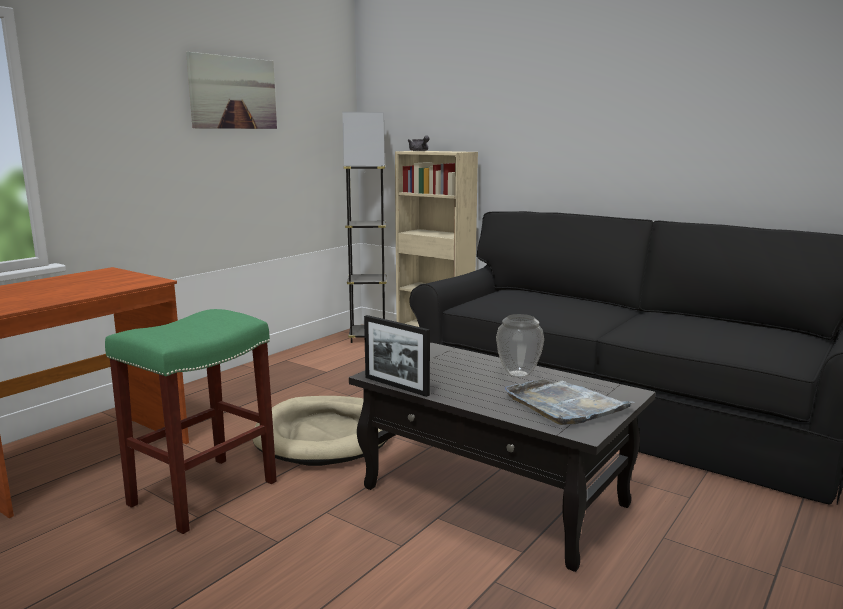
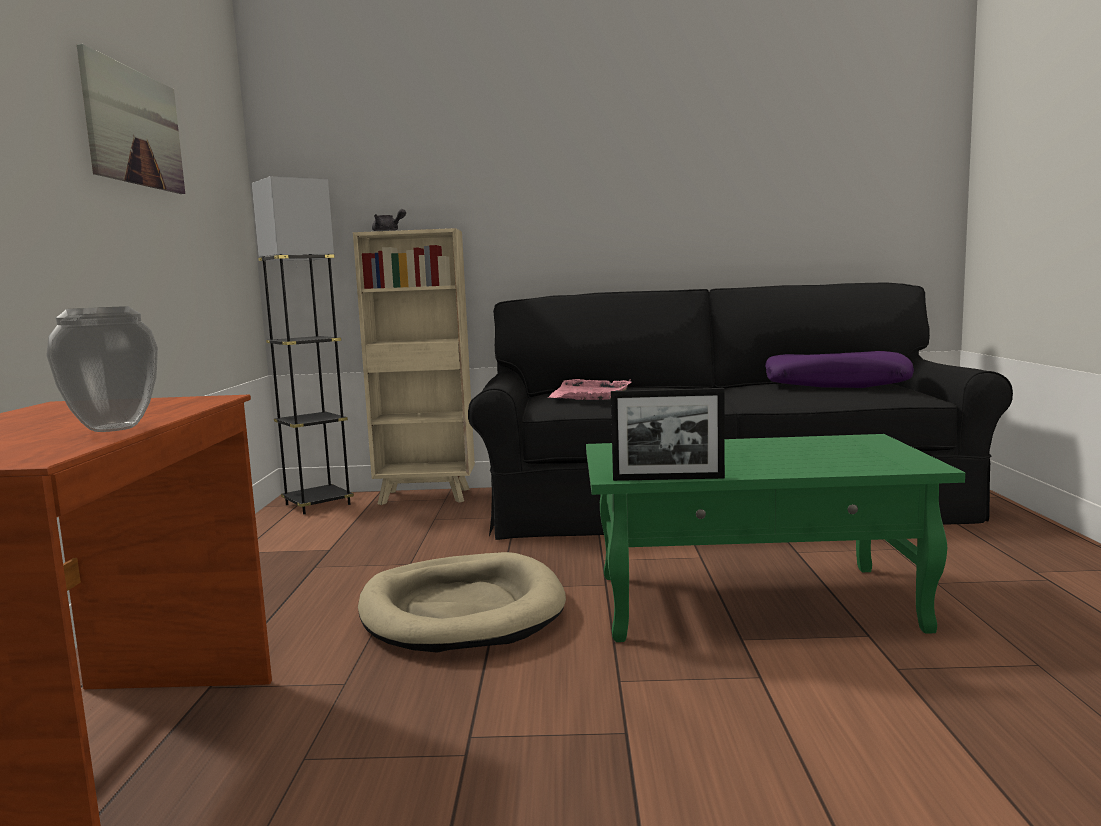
camera: 35 degrees left, 5 degrees down
(203, 494) = (418, 727): green stool -> none
(496, 496) = (755, 601): black coffee table -> green coffee table
(515, 298) = (589, 394): none -> pink tray
(519, 374) = (749, 446): vase -> vase (115, 428)
(565, 405) = (855, 455): grey tray -> none
(734, 330) = (836, 384): none -> purple pillow

